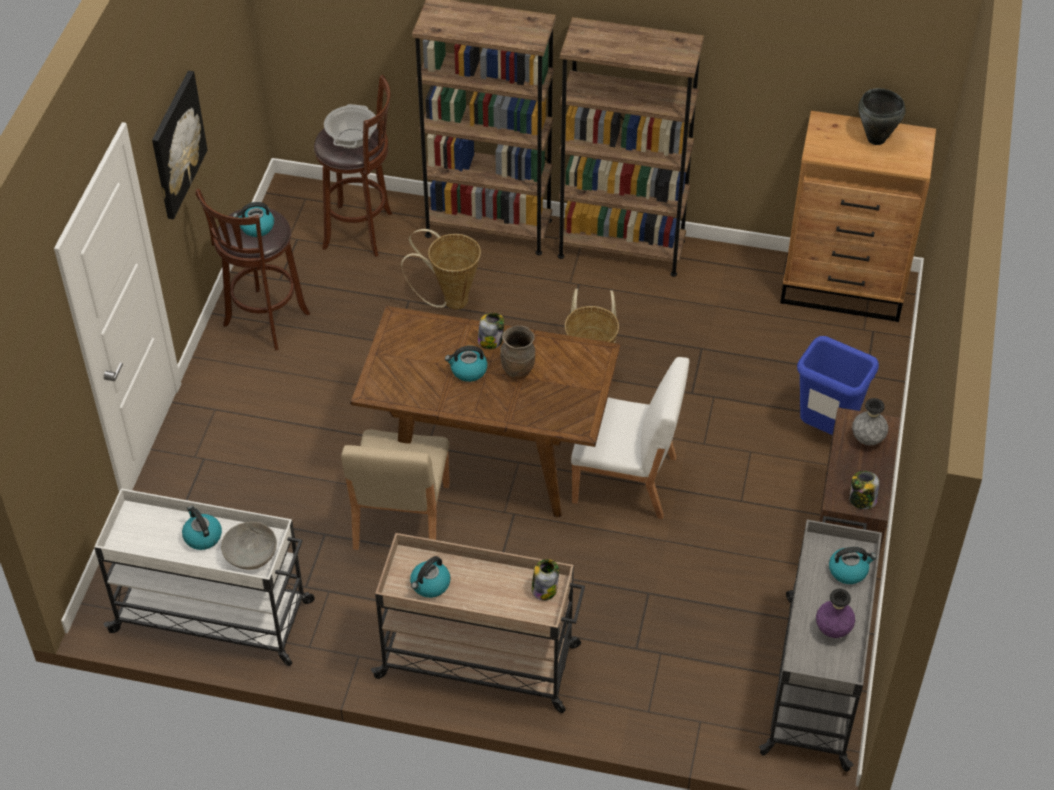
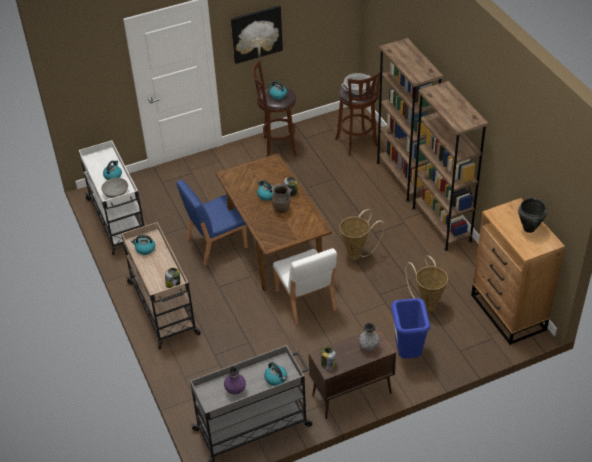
camera: 55 degrees right, 5 degrees down
(400, 518) = (215, 243): beige chair -> blue chair
(450, 300) = (348, 190): basket -> basket (427, 303)

